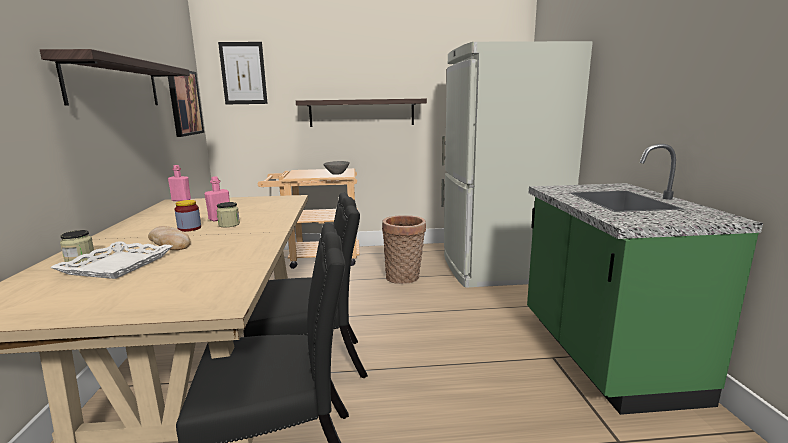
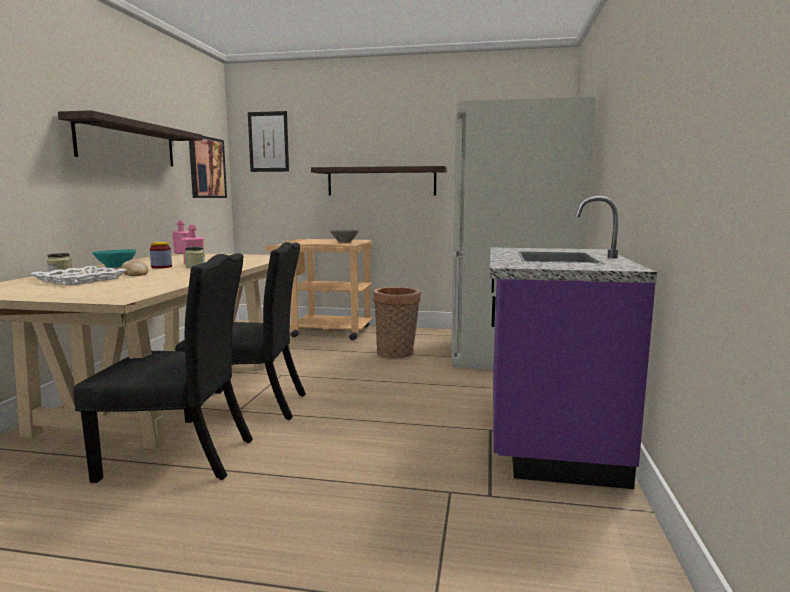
camera: 15 degrees right, 5 degrees down
(131, 232) = (116, 267): none -> turquoise bowl
(603, 356) = (547, 435): green counter -> purple counter

